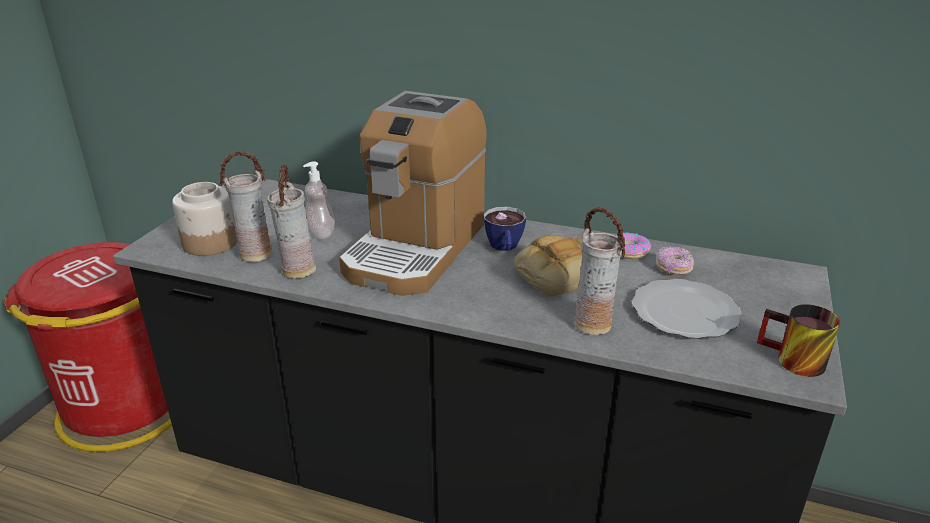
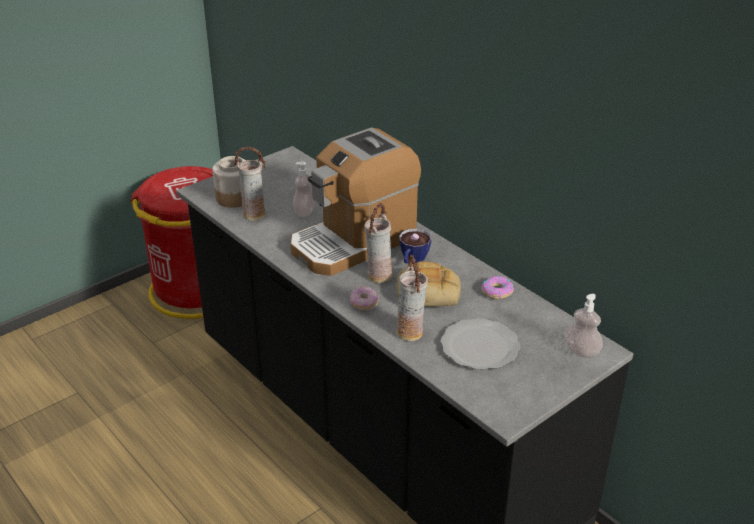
camera: 30 degrees right, 5 degrees up
(297, 270) = (268, 234): vase -> vase (378, 276)
(673, 268) = (512, 314): donut -> donut (364, 304)
(783, 281) = (581, 351): none -> soap dispenser
(791, 361) = (509, 402): mug -> none

